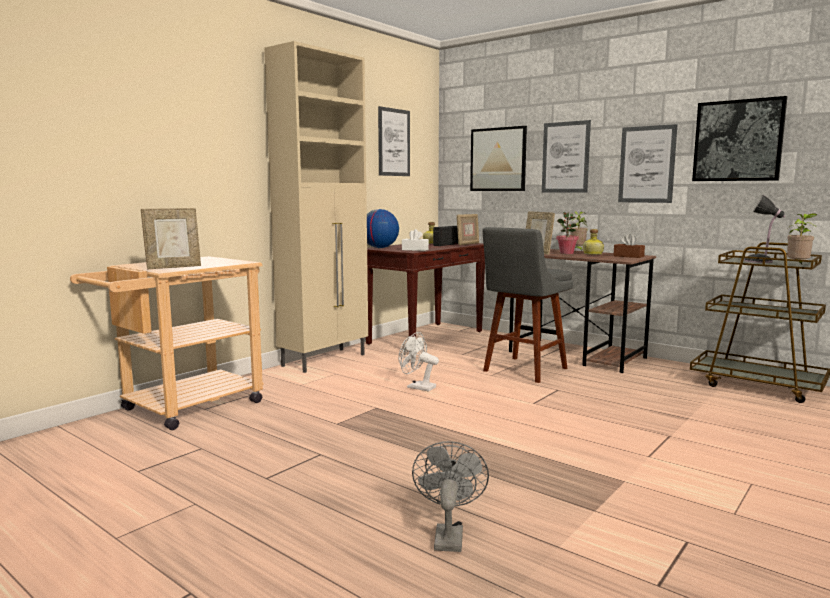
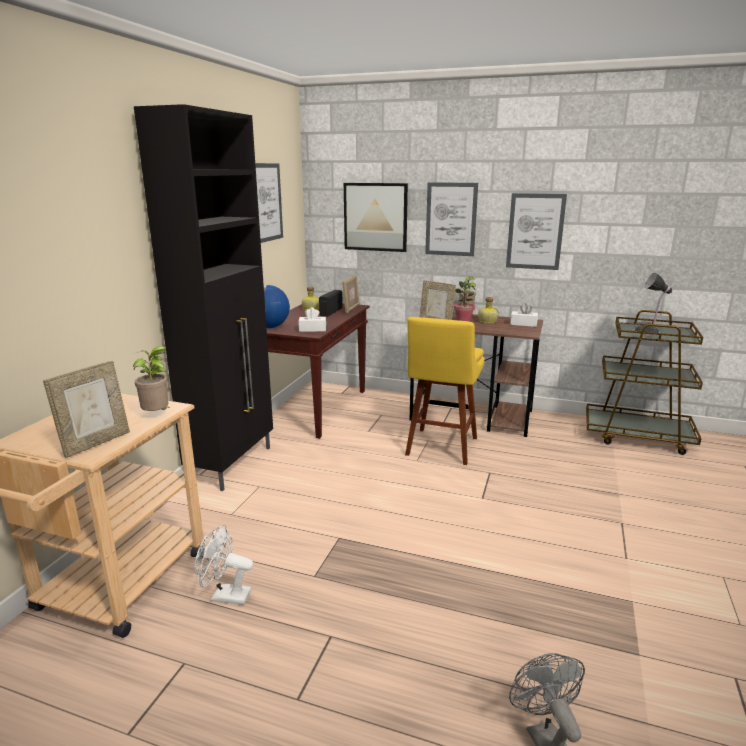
camera: 20 degrees left, 10 degrees up
(325, 360) = (233, 464): beige cabinet -> black cabinet
(417, 387) = (358, 494): white fan -> white fan (225, 596)
(523, 370) = (441, 448): grey stool -> yellow stool
(628, 256) = (523, 324): brown tissue box -> white tissue box
(738, 141) = (623, 214): picture -> none
(798, 266) = (686, 339): potted plant -> potted plant (158, 415)

